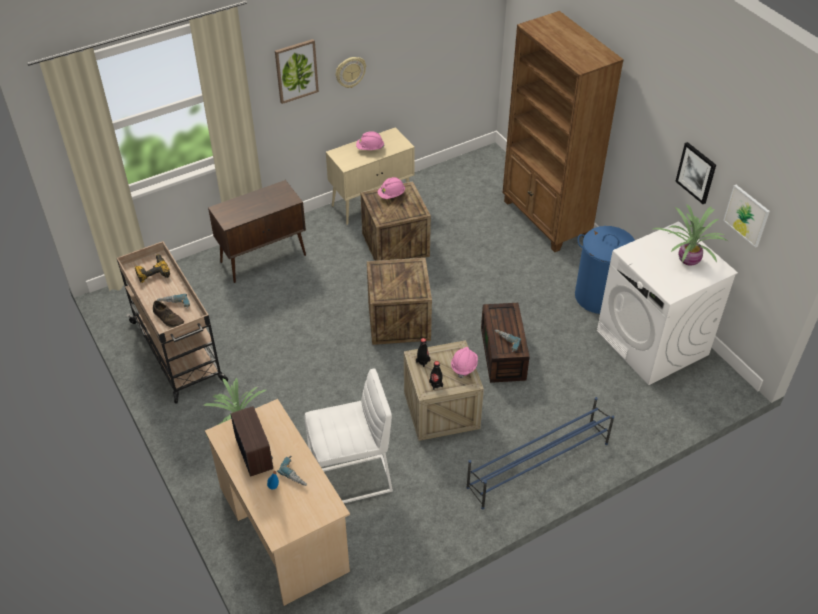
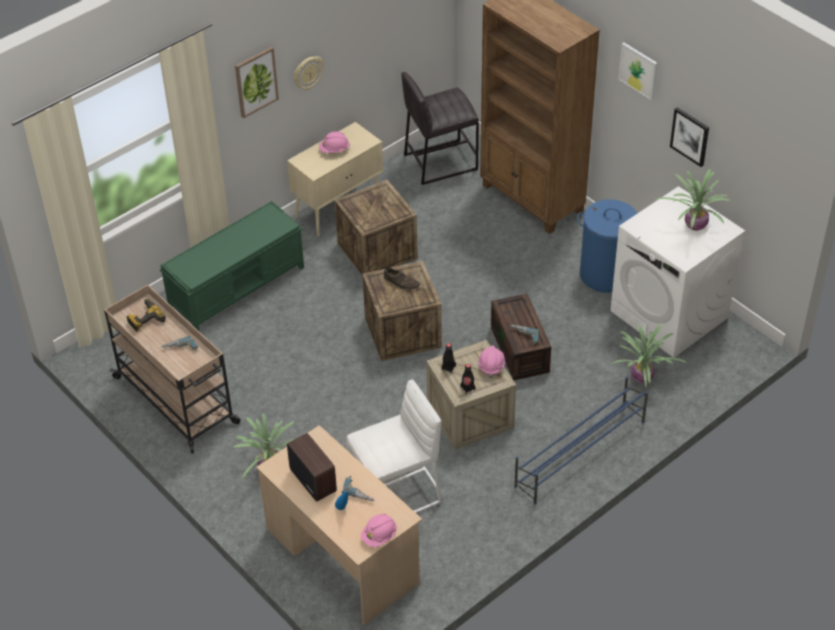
camera: 10 degrees left, 0 degrees up
(168, 318) = (179, 364): brown shoe -> brown shoe (401, 282)
(264, 258) = (237, 287): brown cabinet -> green bench
(391, 195) = (368, 198): pink hard hat -> pink hard hat (379, 536)
(471, 176) = (440, 161): none -> grey stool
(615, 400) = (643, 378): none -> potted plant
(747, 215) = (746, 173): picture -> picture (638, 70)

